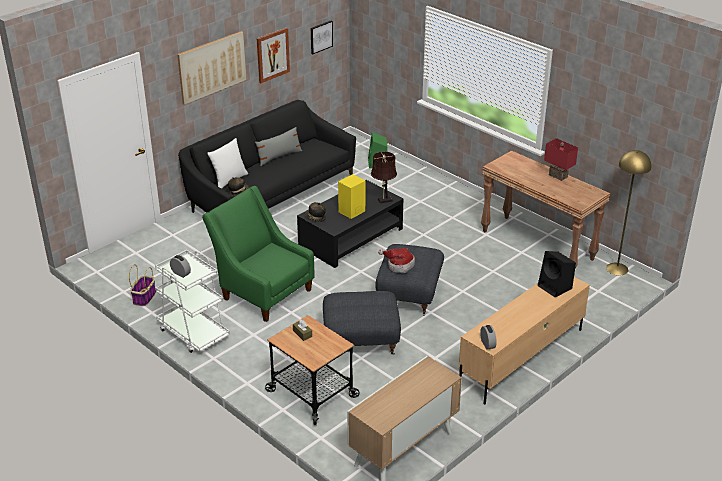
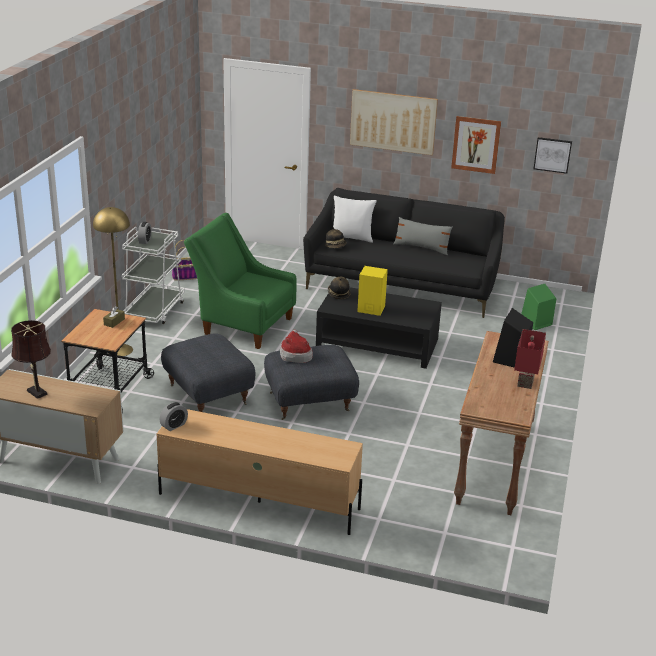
camera: 60 degrees right, 5 degrees down
(262, 292) = (242, 324): green armchair -> green armchair turned 75 degrees counterclockwise
(383, 200) = (412, 320): brown table lamp -> brown table lamp (36, 391)
(555, 287) = (320, 448): black speaker -> black speaker (510, 359)
(617, 268) = (510, 539): yellow floor lamp -> yellow floor lamp (120, 350)

